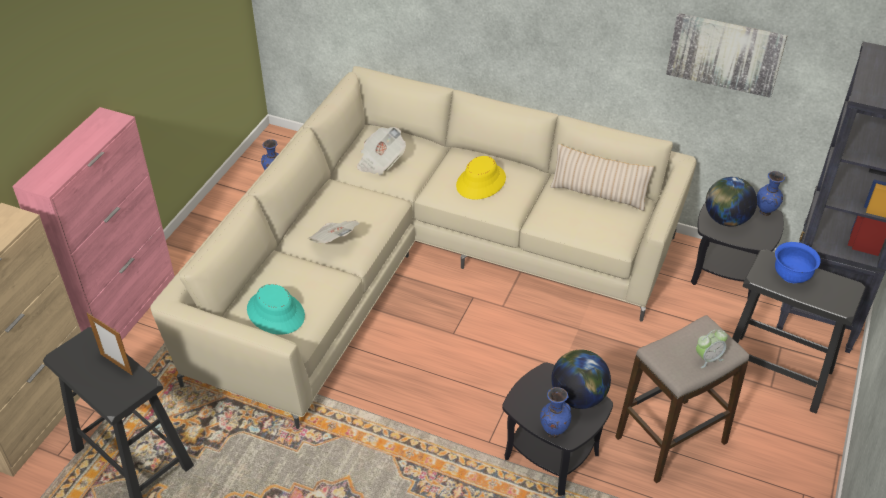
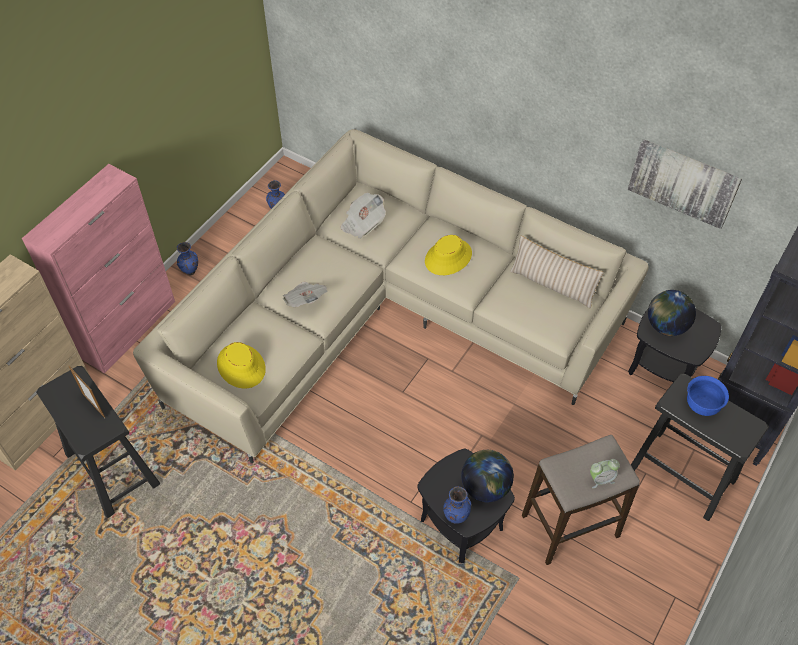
camera: 10 degrees right, 10 degrees up
(276, 313) = (241, 366): turquoise hat -> yellow hat
(765, 213) = (705, 324): blue vase -> blue vase (190, 272)

